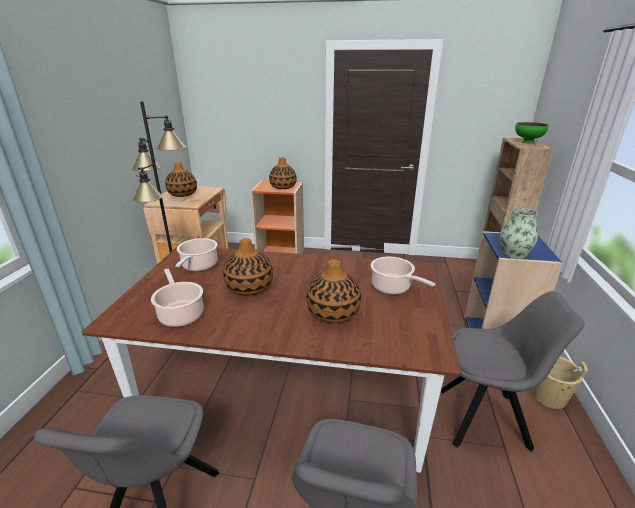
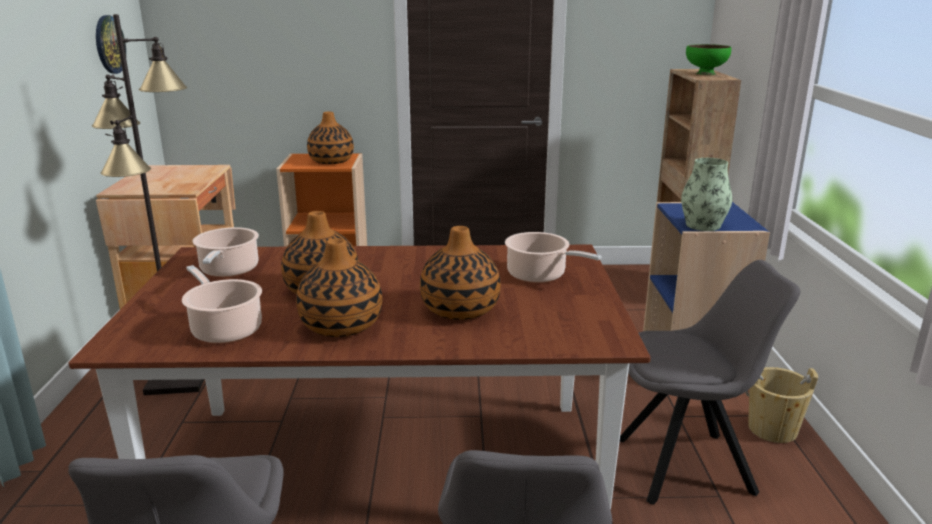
camera: 10 degrees left, 5 degrees down
(156, 115) = (109, 44): none -> wall clock
(182, 194) = (160, 177): vase -> vase (341, 325)

